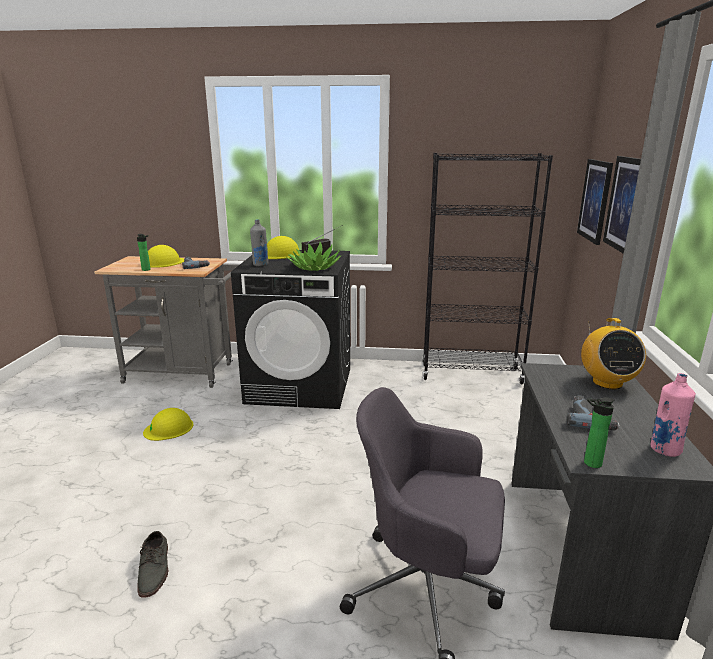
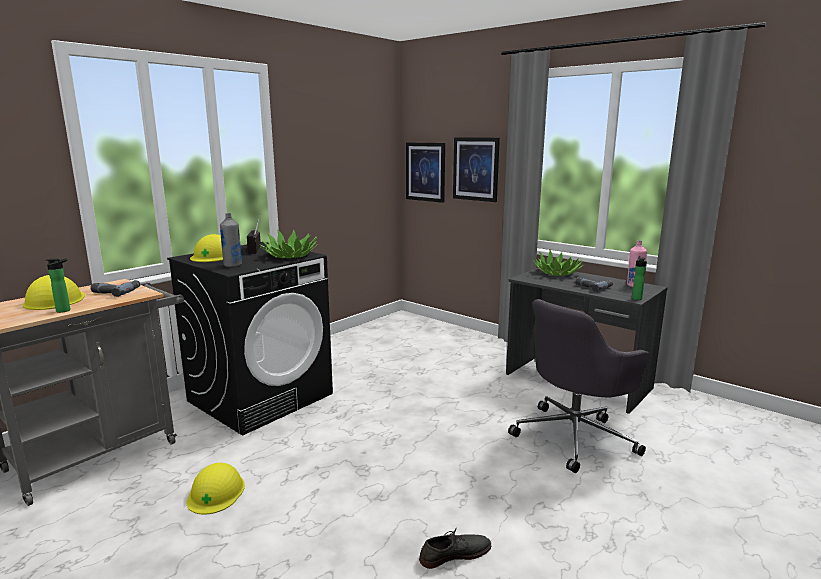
camera: 55 degrees left, 5 degrees down
(155, 569) = (455, 553): grey shoe -> grey shoe turned 45 degrees counterclockwise
(471, 374) = (365, 333): black bookcase -> none
(607, 382) = (557, 273): radio -> potted plant

